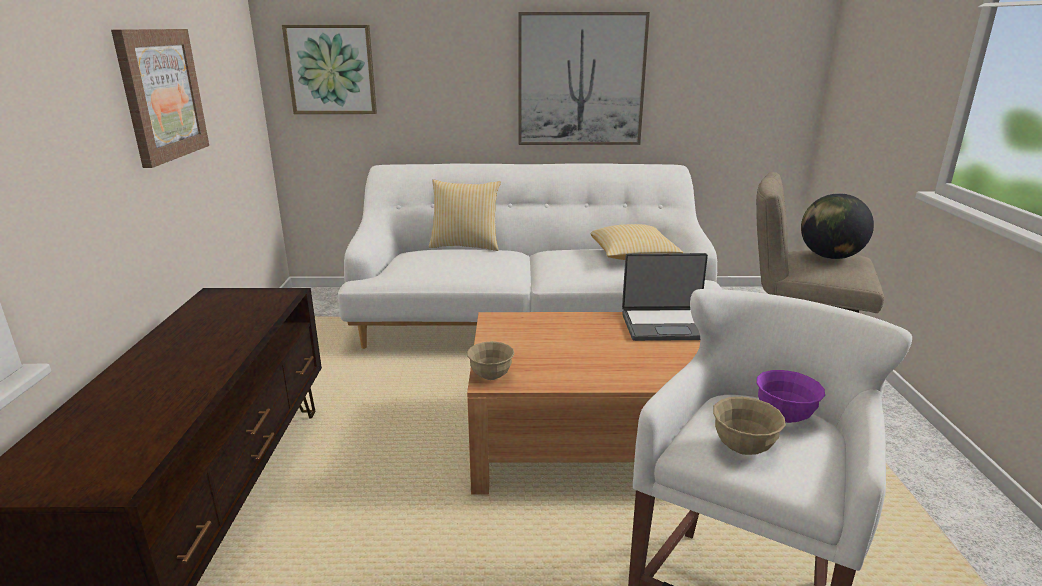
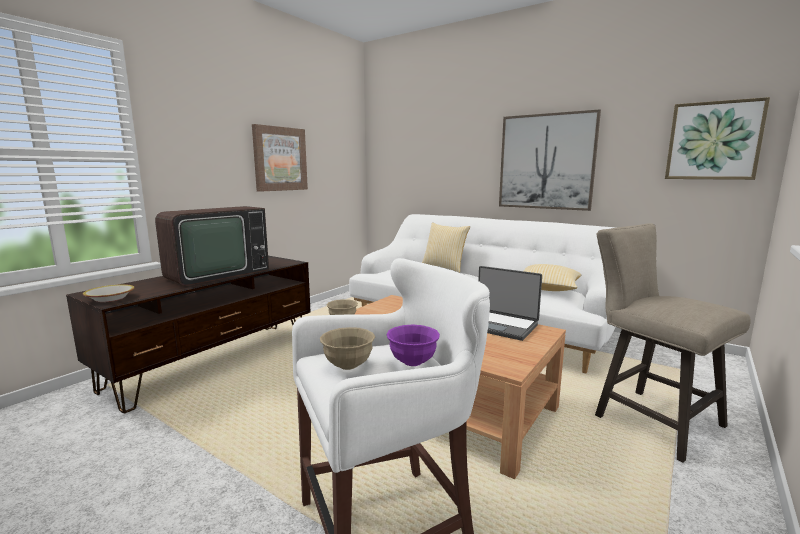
camera: 35 degrees right, 10 degrees down
(94, 477) = (111, 298): none -> bowl
(191, 356) = (214, 274): none -> television
(331, 70) = (398, 158): picture -> picture (713, 141)
(830, 257) = (684, 301): globe -> none

